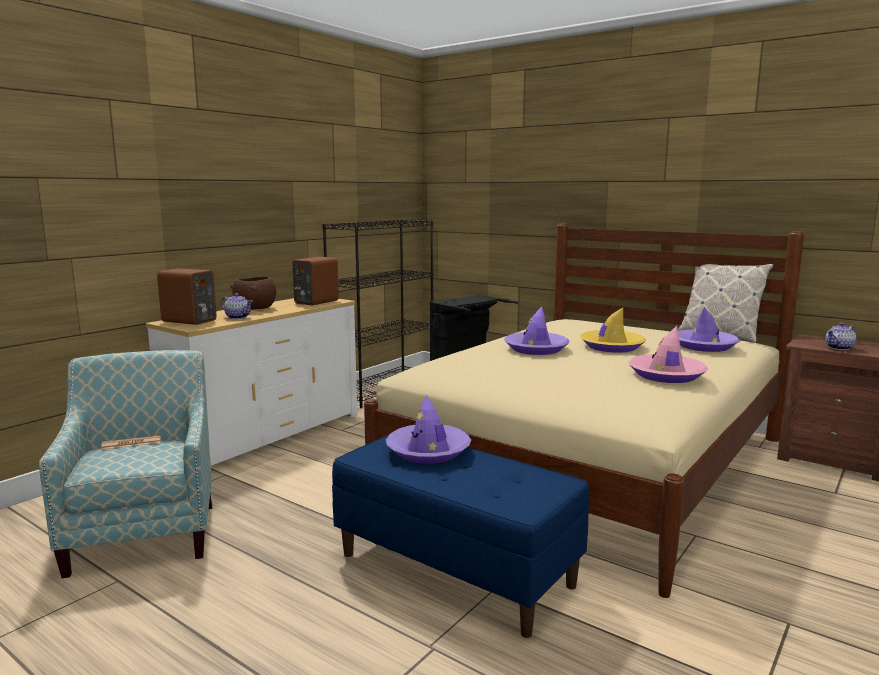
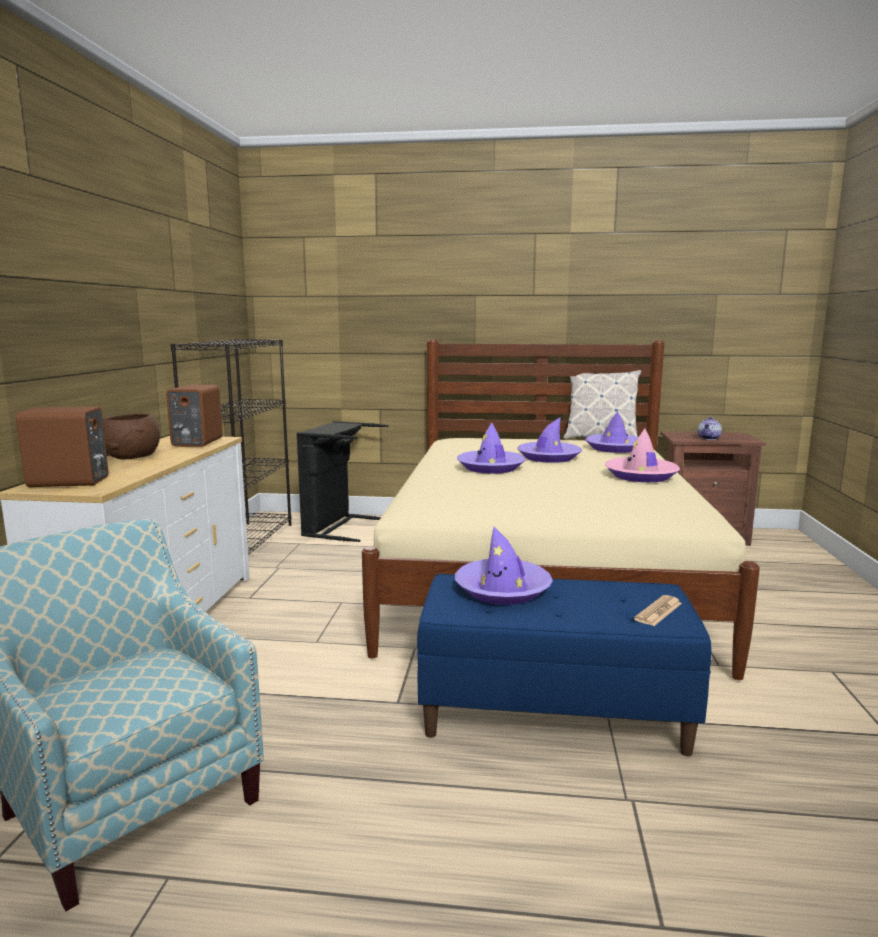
camera: 30 degrees left, 0 degrees up
(131, 443) = (101, 670): newspaper -> newspaper (658, 611)
(238, 317) = (133, 470): teapot -> none
(612, 347) = (548, 457): yellow hat -> purple hat

